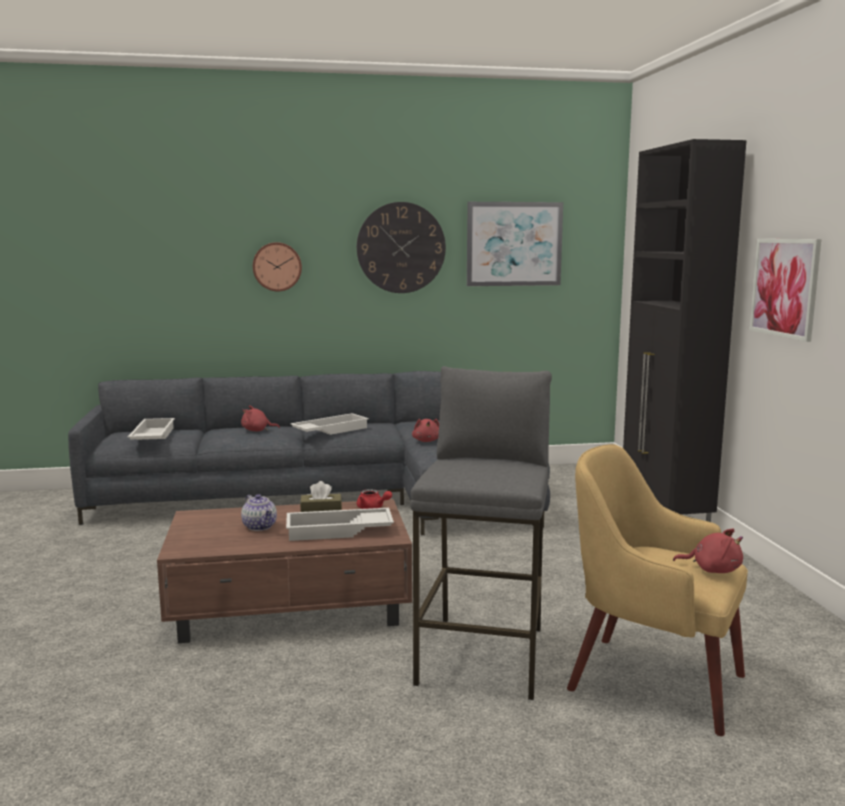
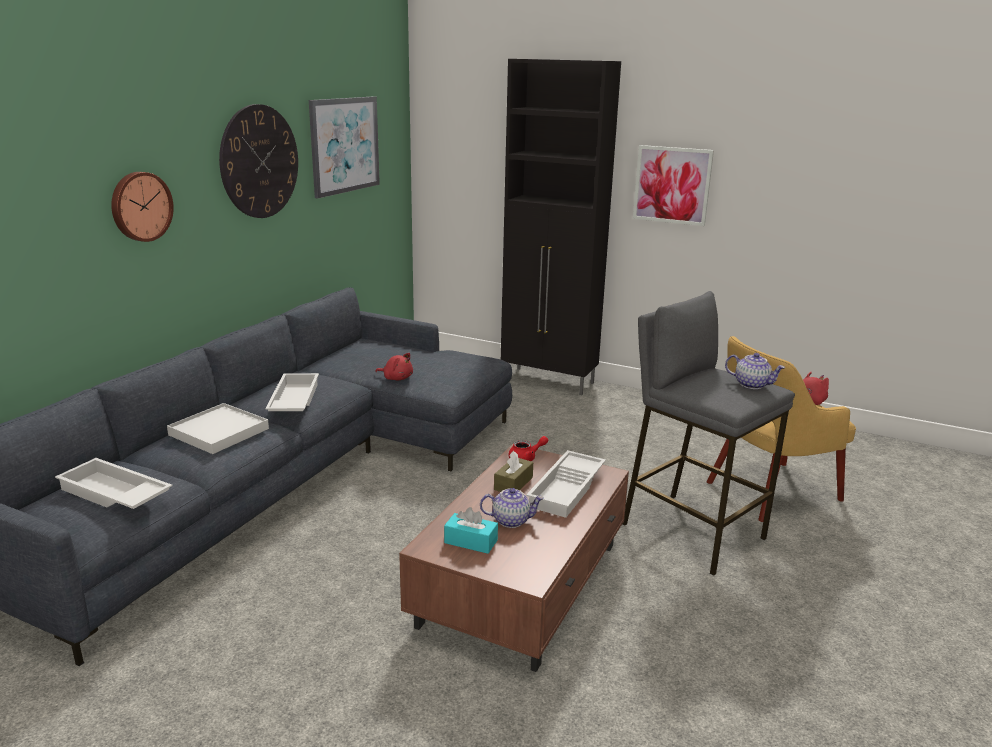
camera: 55 degrees left, 10 degrees up
(213, 523) = (471, 541): none -> turquoise tissue box
(257, 430) = (219, 432): red plush toy -> white tray
(506, 476) = (752, 384): none -> teapot

